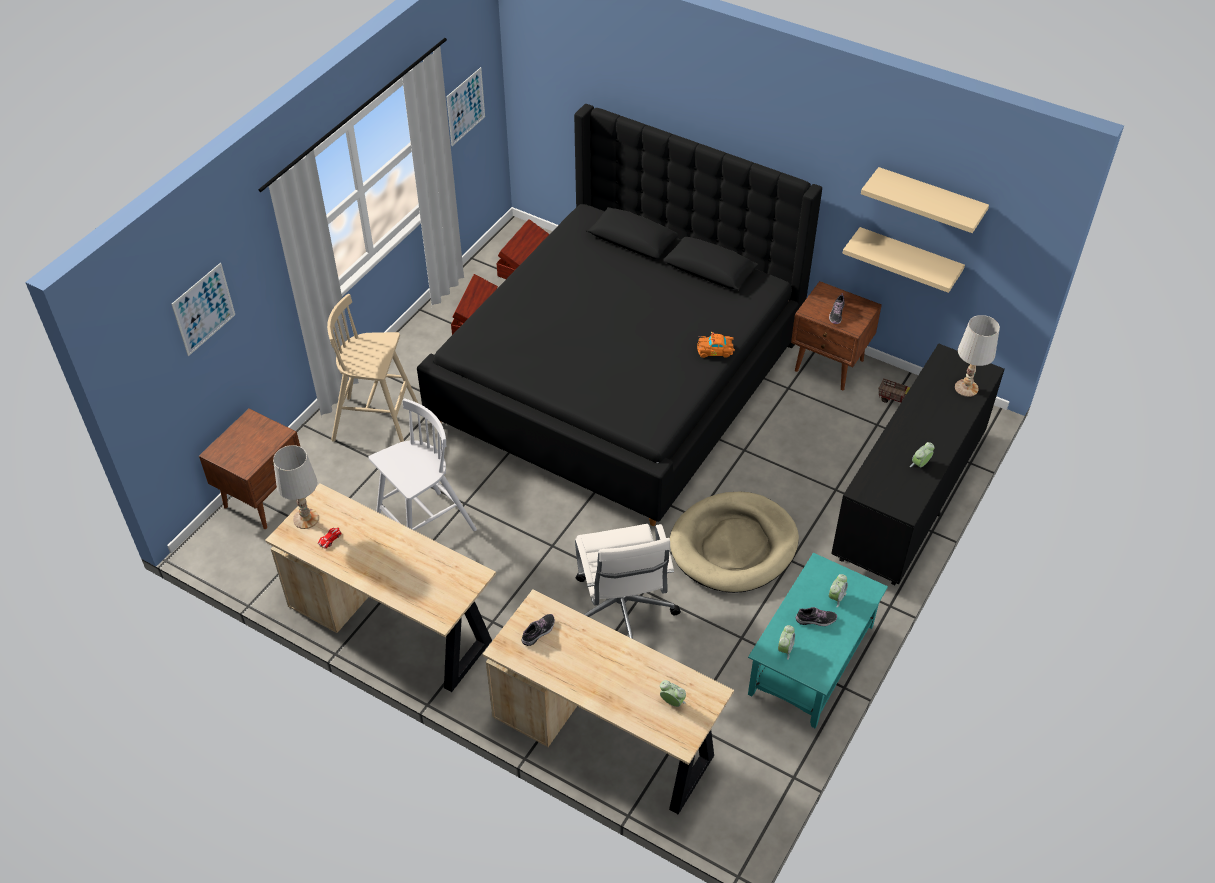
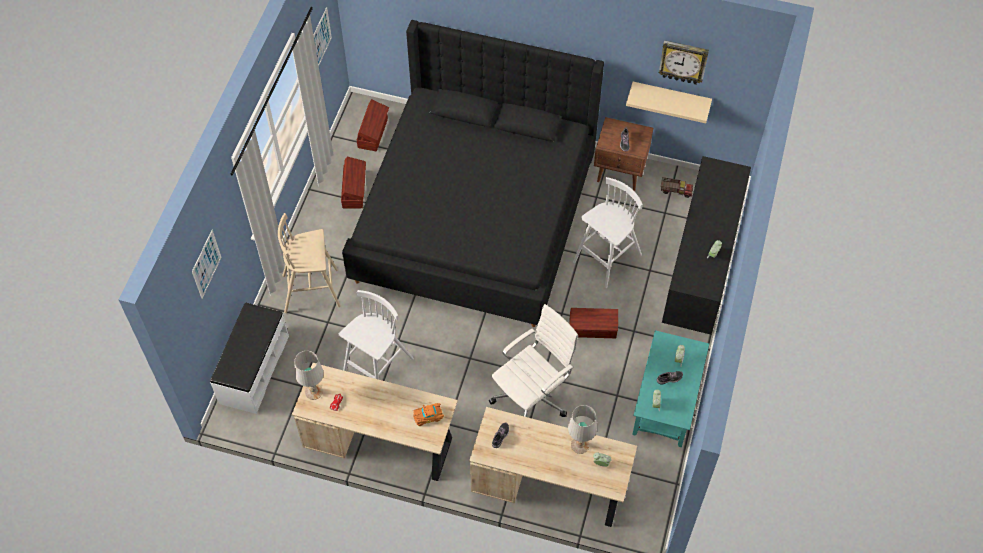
camera: 15 degrees left, 10 degrees up
(264, 498) = (253, 369): brown nightstand -> white bench
(621, 612) = (532, 396): white office chair -> white office chair turned 105 degrees counterclockwise
(716, 350) = (551, 194): orange toy car -> orange toy car (429, 416)
(734, 545) = (593, 329): beige dog bed -> brown storage box
(779, 464) = (606, 259): none -> white stool
(930, 199) = (683, 61): beige shelf -> wall clock
(966, 388) = (729, 188): white table lamp -> white table lamp (579, 445)

